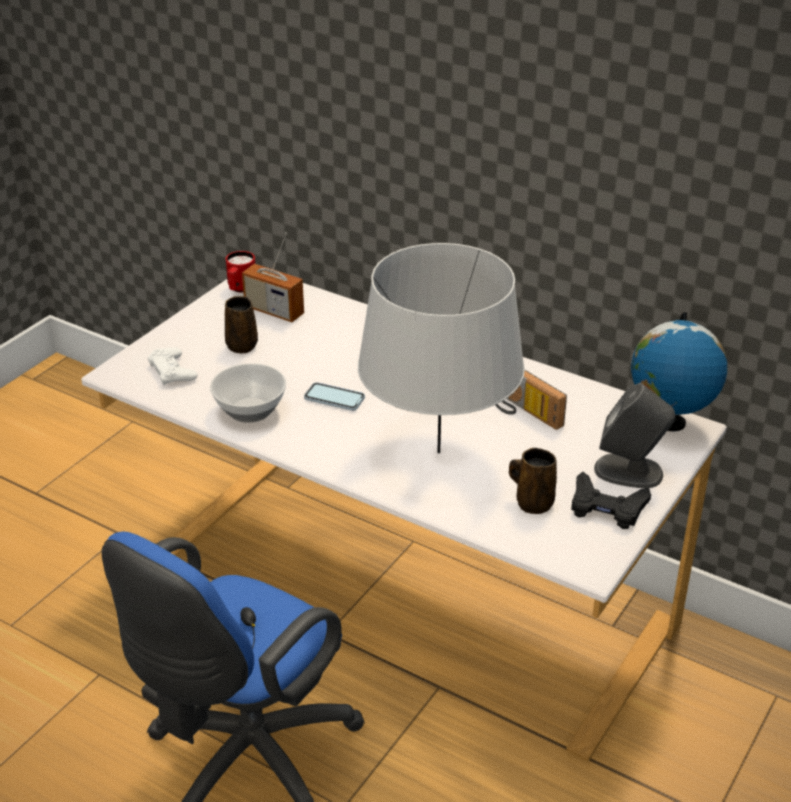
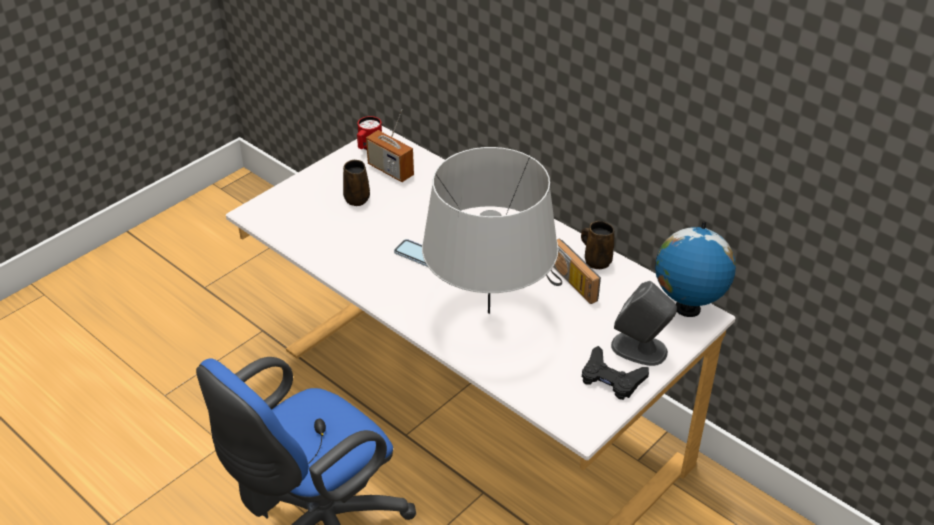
camera: 10 degrees right, 5 degrees up
(172, 371) = (297, 216): white game controller -> none
(251, 410) = (350, 258): bowl -> none
(532, 502) = (552, 366): brown mug -> brown mug (596, 260)

